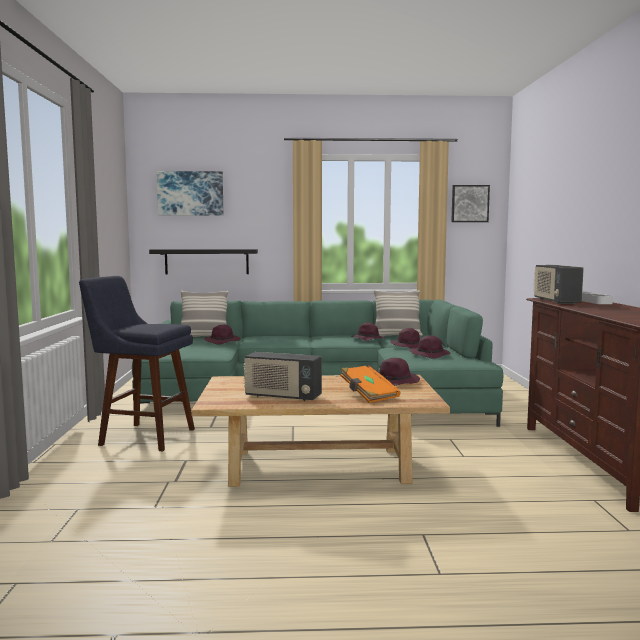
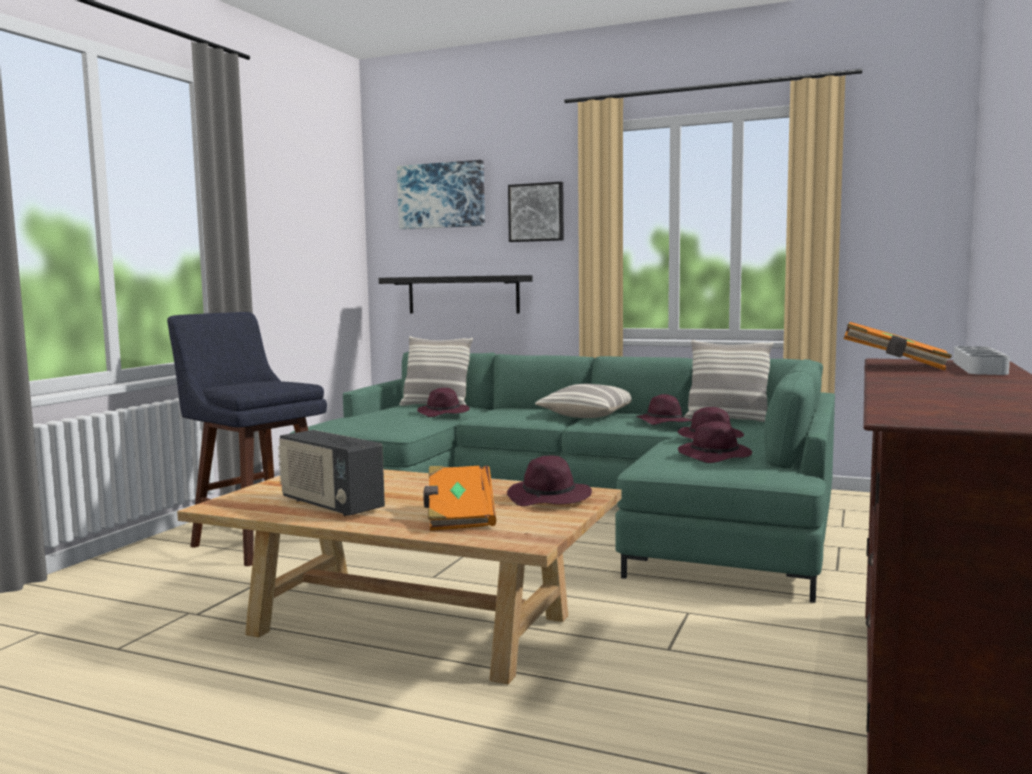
camera: 25 degrees right, 0 degrees up
(314, 338) = (588, 415): none -> pillow
(469, 203) = (892, 186): picture -> picture (536, 212)
(555, 301) = (894, 366): radio -> orange book

